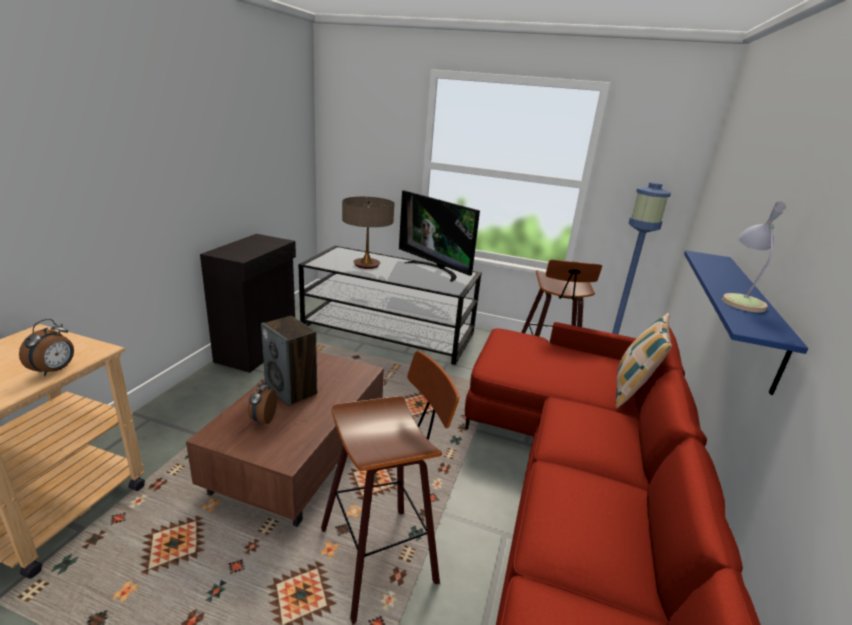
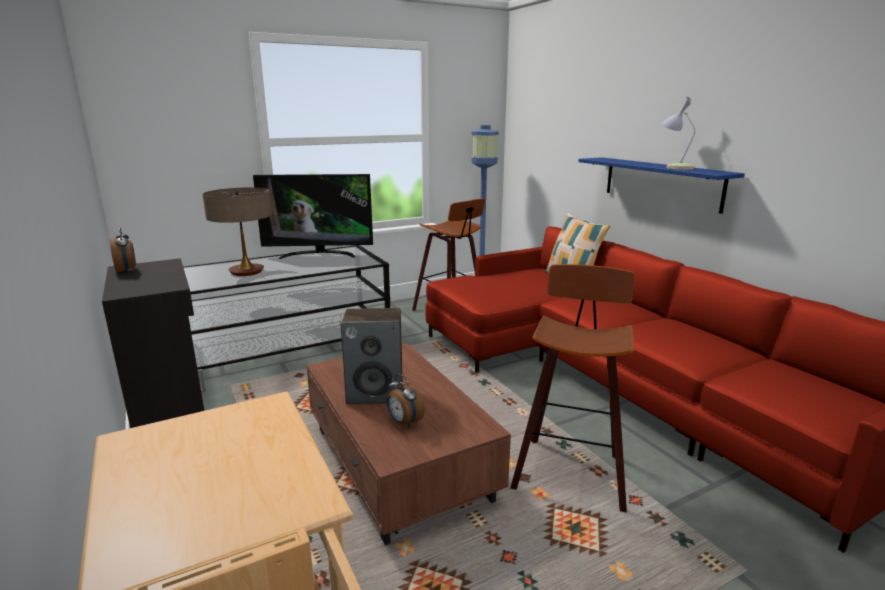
camera: 45 degrees left, 5 degrees down
(55, 370) = (285, 438): alarm clock -> alarm clock (127, 270)

